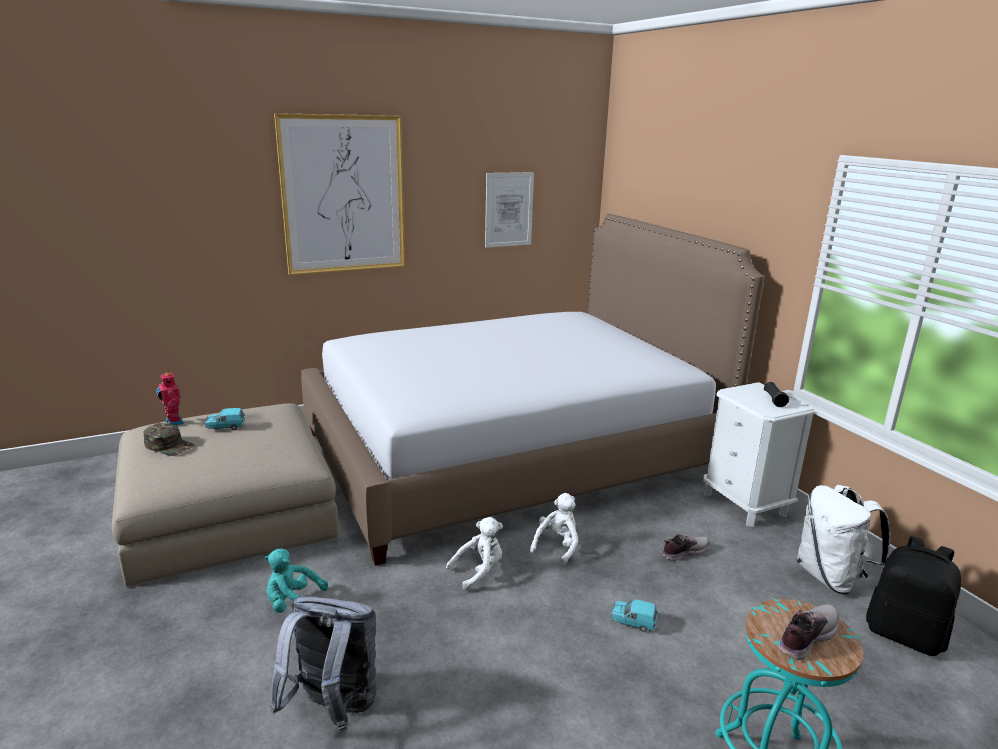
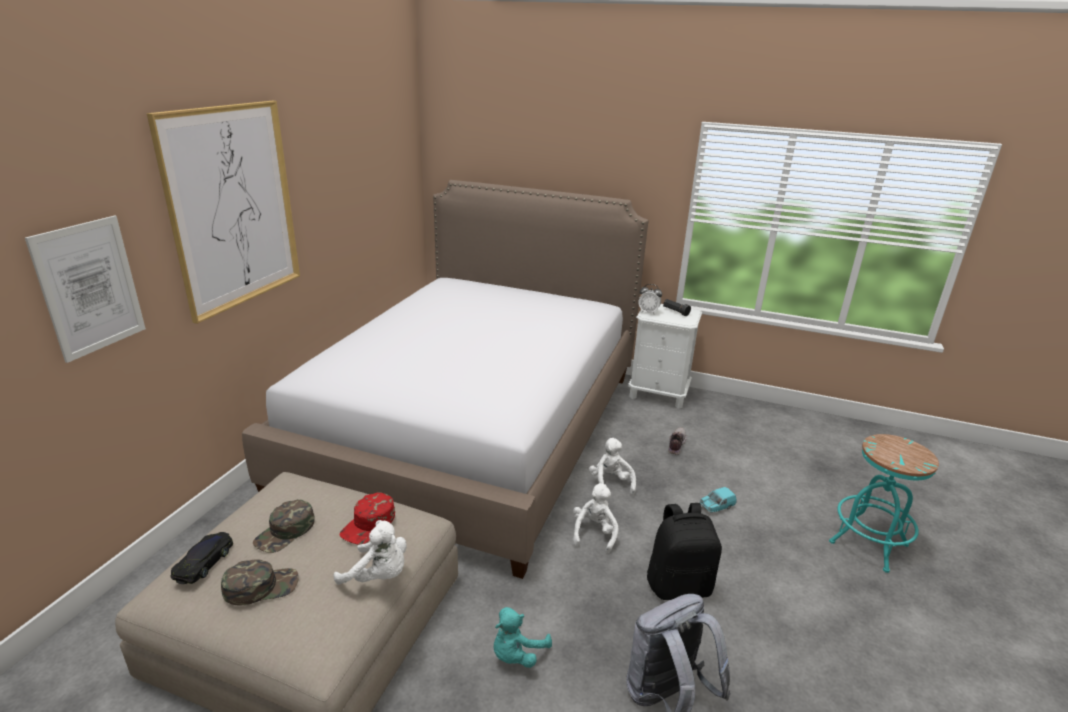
camera: 45 degrees left, 5 degrees up
(173, 422) = (204, 561): toy robot -> black toy car
(222, 473) = (378, 576): none -> white plush toy
(225, 427) = (285, 532): turquoise toy car -> green cap
(267, 445) = (369, 524): none -> red cap
(509, 209) = (367, 190): picture -> picture (90, 287)
(737, 390) = (648, 312): none -> alarm clock
(805, 637) = (903, 453): shoe -> none
(831, 577) = (751, 419): white backpack -> none
(904, 635) = (813, 434): black backpack -> black backpack (678, 585)

